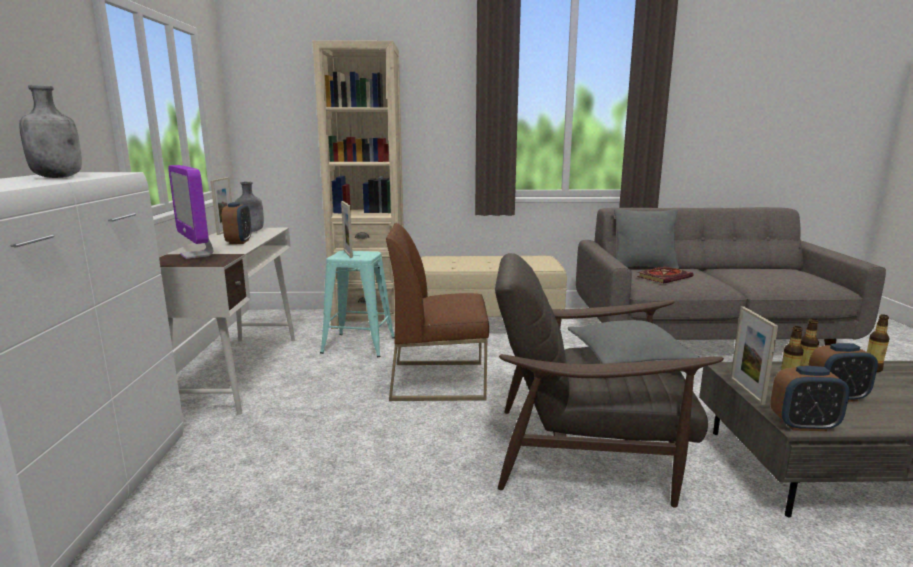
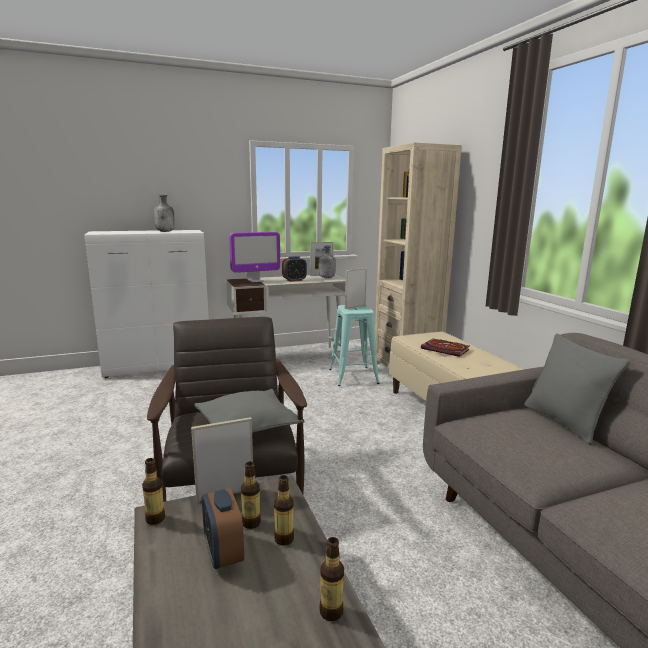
camera: 70 degrees right, 0 degrees up
(197, 255) = (255, 280): monitor -> monitor turned 150 degrees counterclockwise
(439, 380) = (316, 411): brown chair -> none
(664, 277) = (517, 432): book -> book (446, 349)
(803, 425) = (155, 519): alarm clock -> bottle

